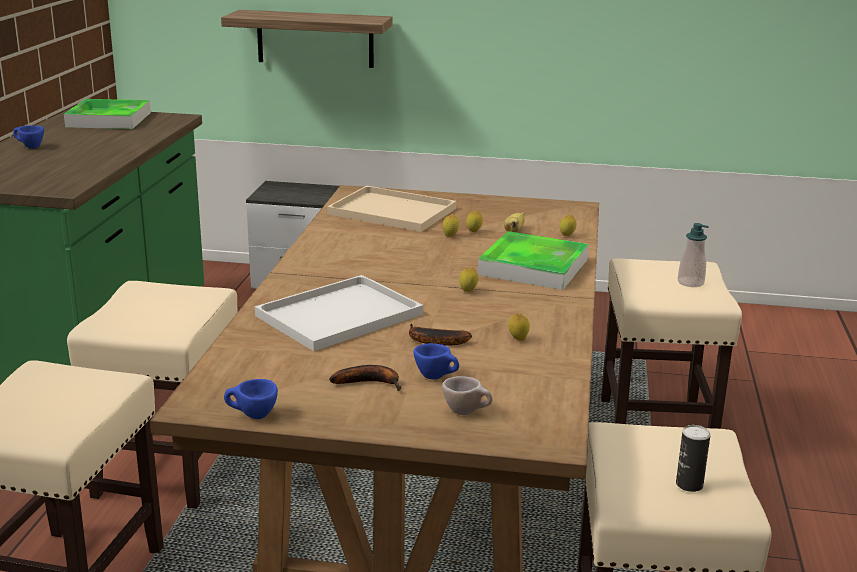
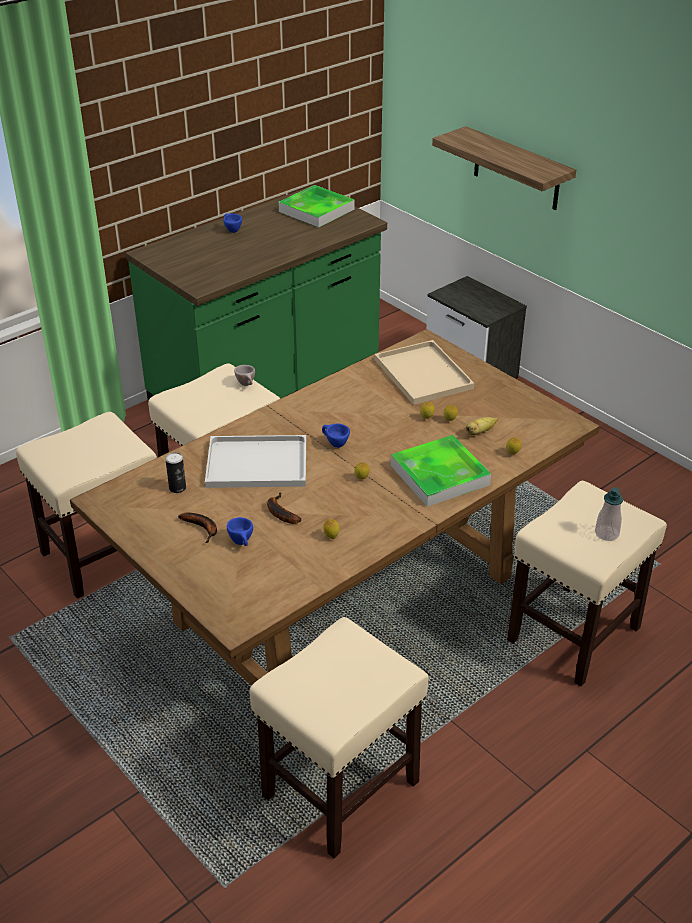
camera: 40 degrees right, 15 degrees up
(252, 416) = (115, 522): blue cup -> blue cup (334, 444)
(467, 412) = (222, 578): beige cup -> beige cup (247, 384)
(689, 485) = (332, 695): can -> can (177, 488)

